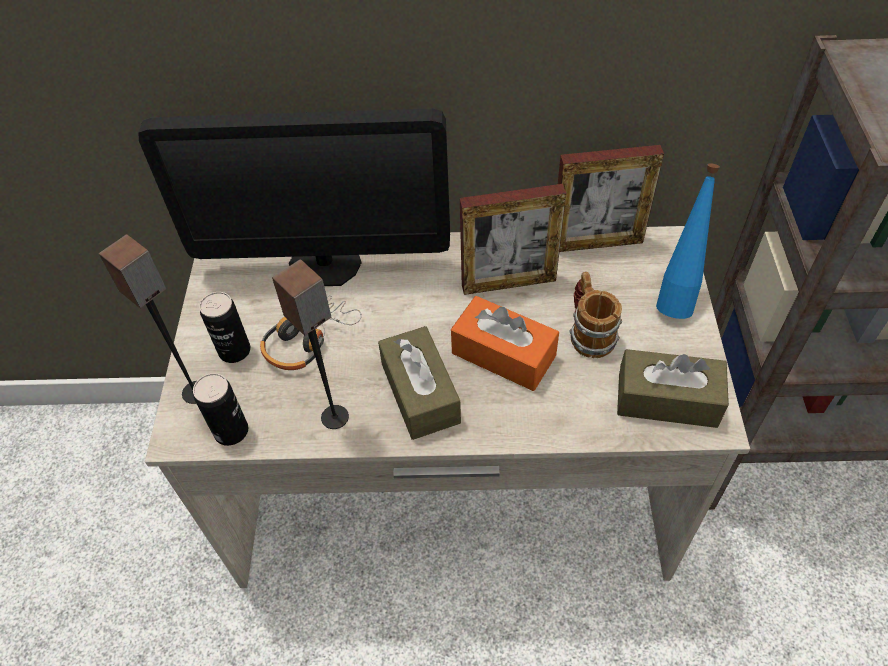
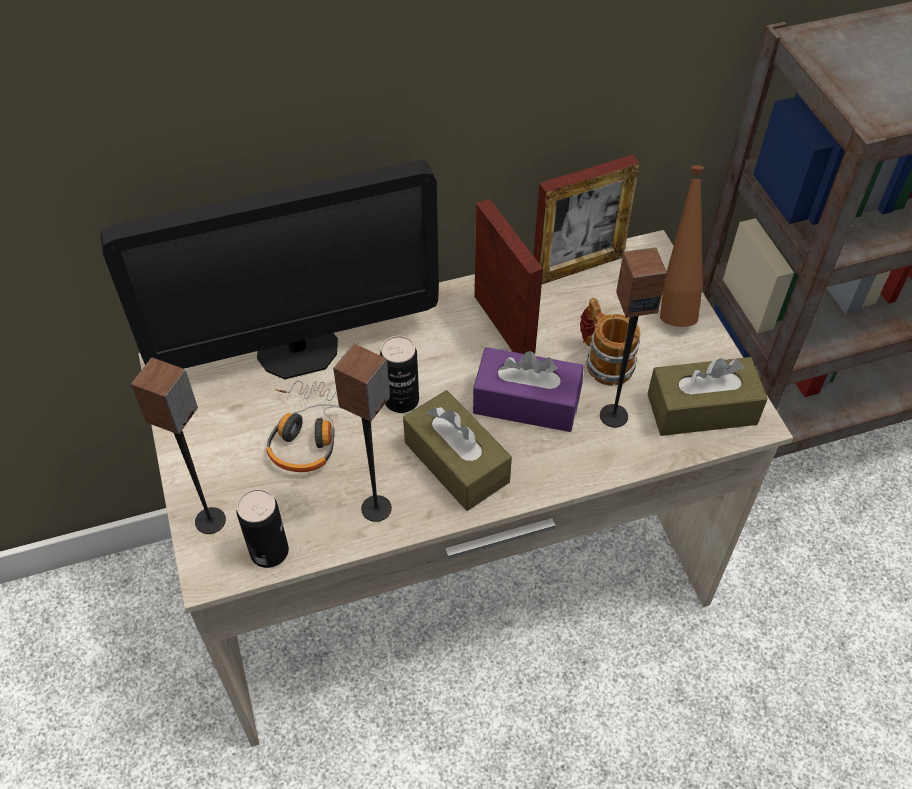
camera: 20 degrees left, 0 degrees up
(234, 351) = (235, 466): can -> can (401, 400)
(503, 354) = (526, 402): orange tissue box -> purple tissue box
(508, 283) = (503, 327): picture frame -> picture frame turned 90 degrees counterclockwise
(579, 385) = (613, 415): none -> speaker
(676, 297) = (675, 305): blue bottle -> brown bottle

